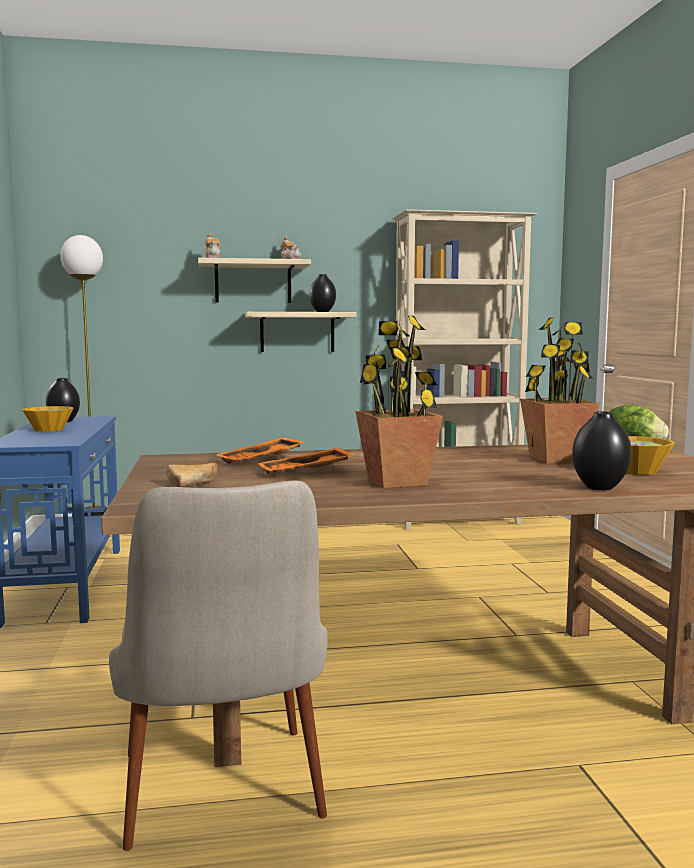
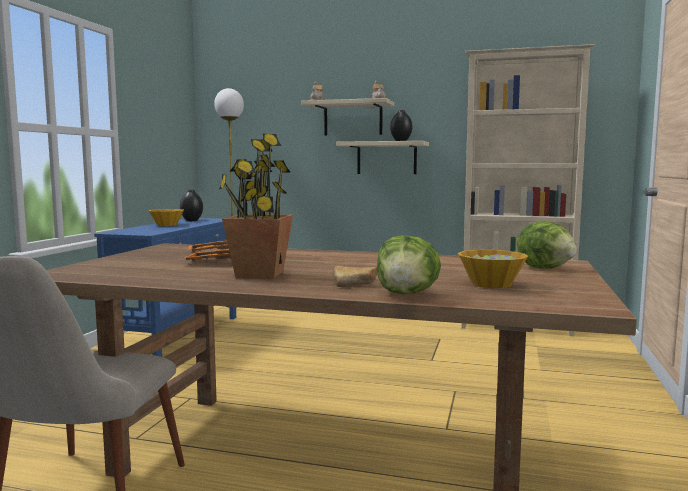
camera: 25 degrees right, 0 degrees up
(195, 483) = (129, 263): bread -> bread (356, 284)
(556, 459) = (450, 268): potted plant -> none
(599, 487) = (407, 294): black vase -> lettuce

